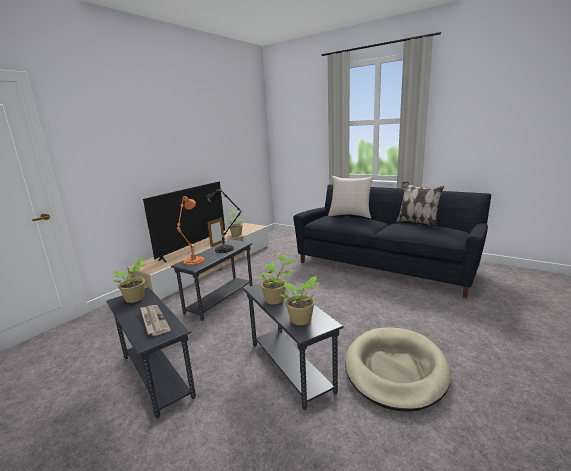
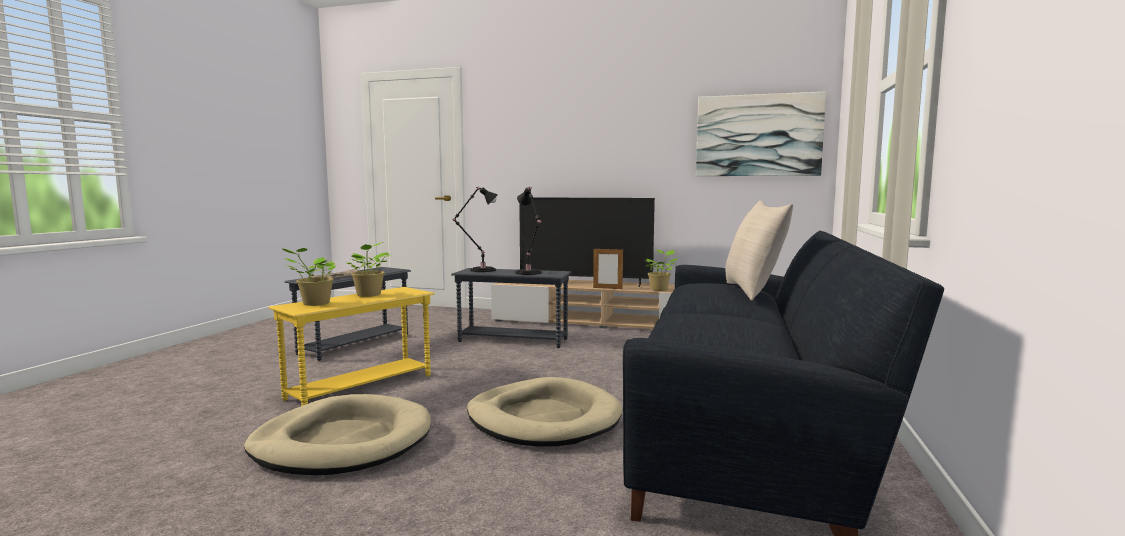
camera: 70 degrees right, 10 degrees down
(136, 299) = (382, 270): potted plant -> none
(193, 261) = (480, 270): orange table lamp -> black table lamp
(244, 138) = (758, 135): none -> picture
(291, 366) = (361, 387): grey side table -> yellow side table
(369, 303) = (543, 419): none -> beige dog bed
(417, 222) = (762, 325): pillow -> none

